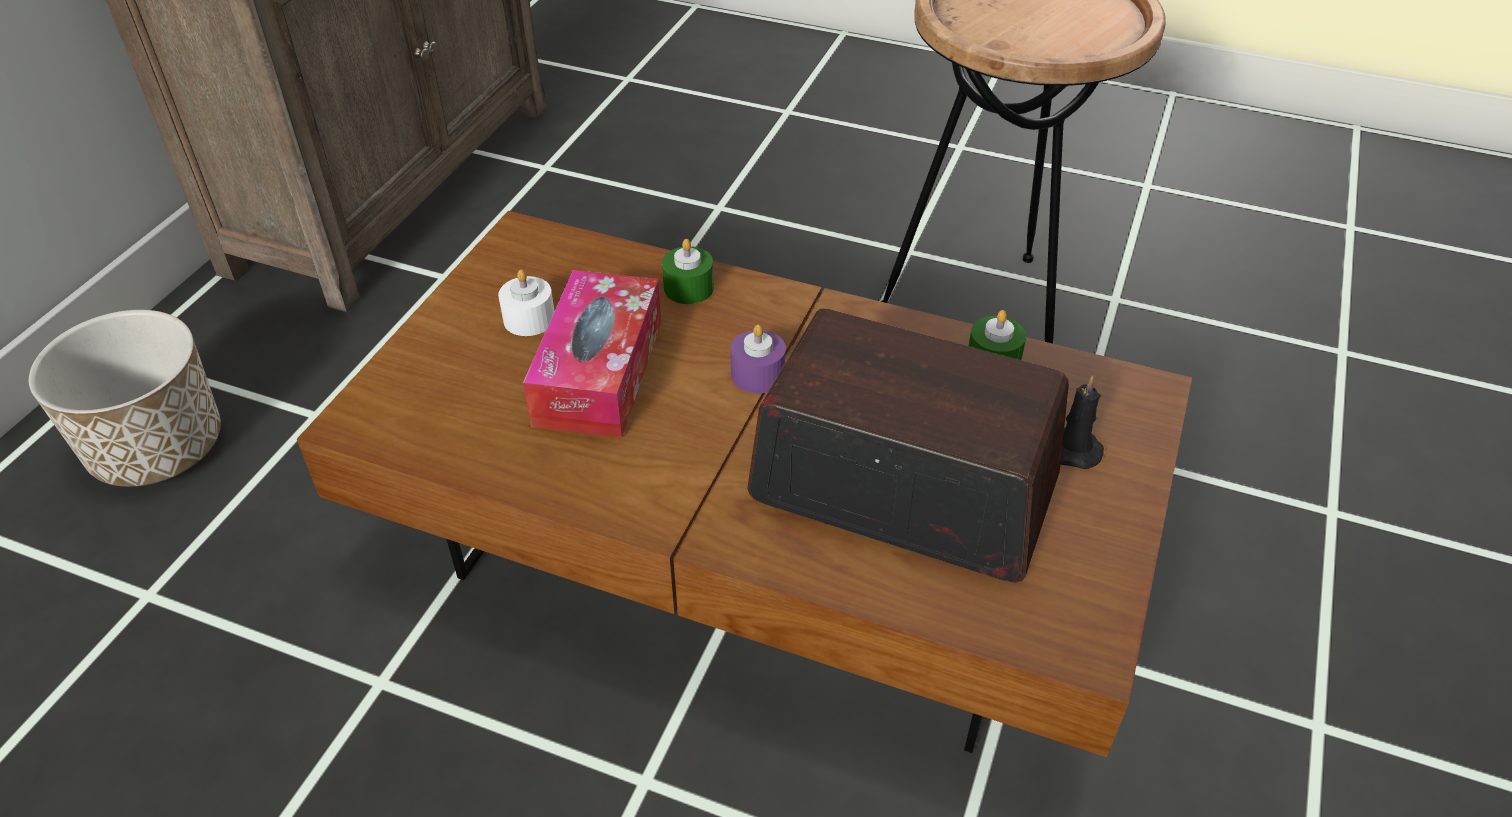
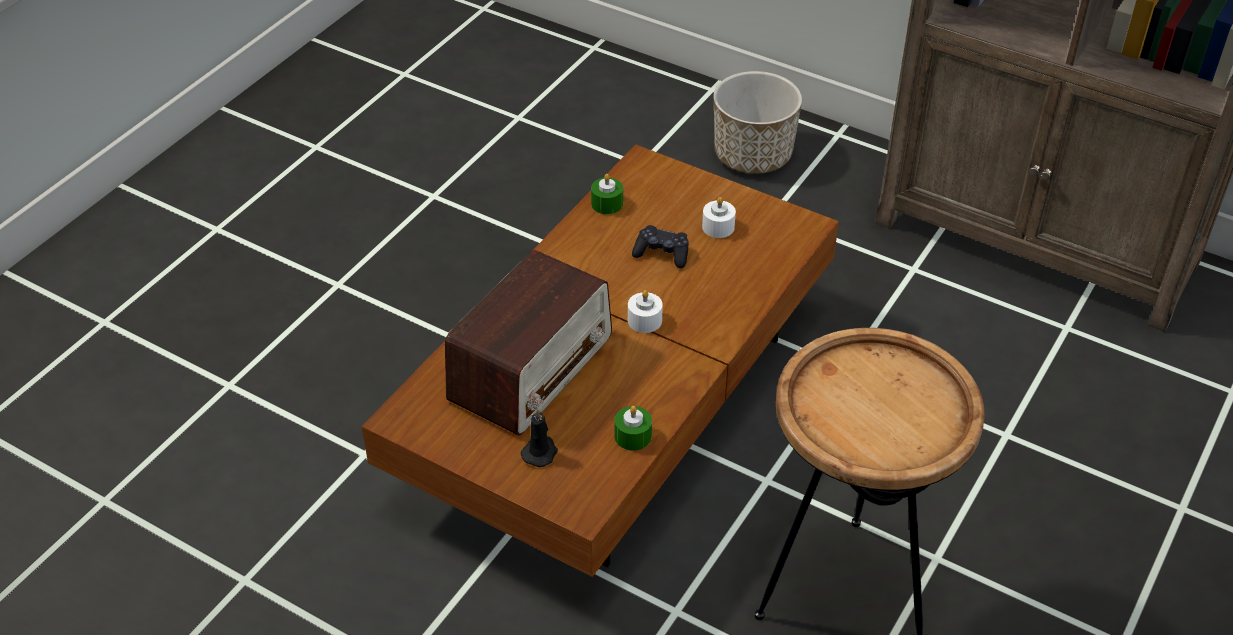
camera: 100 degrees right, 0 degrees up
(599, 372) = (662, 253): tissue box -> black game controller
(688, 288) = (737, 298): green candle -> green candle (607, 203)
(758, 374) = (644, 320): purple candle -> white candle

